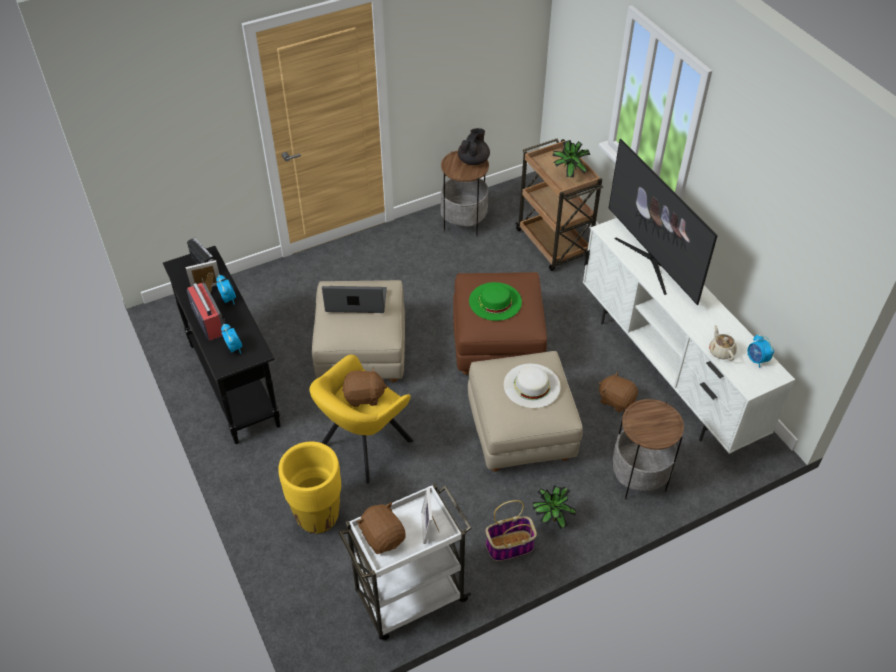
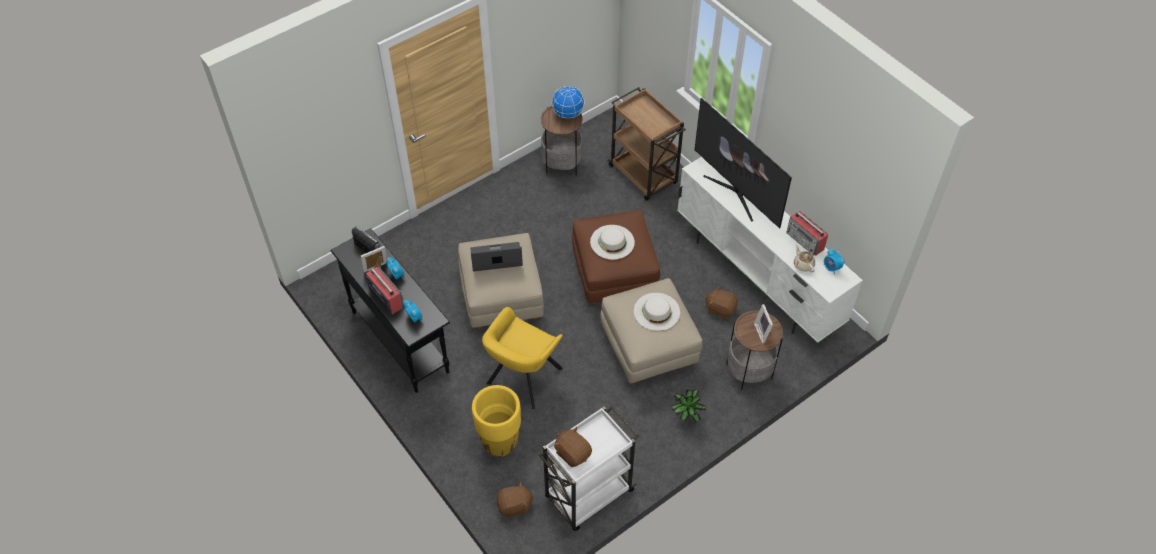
camera: 10 degrees left, 5 degrees up
(364, 396) = (523, 340): brown plush toy -> brown plush toy (514, 506)
(430, 527) = (607, 440): picture frame -> picture frame (763, 332)
(473, 160) = (568, 113): black teapot -> globe
(495, 301) = (612, 242): green hat -> white hat
(509, 546) = (657, 442): basket -> none
(568, 175) = (654, 121): potted plant -> none
(728, 325) = (805, 241): none -> radio

